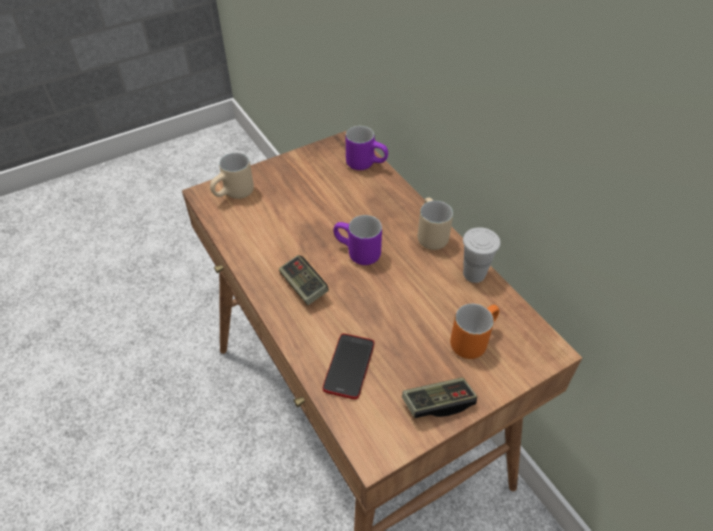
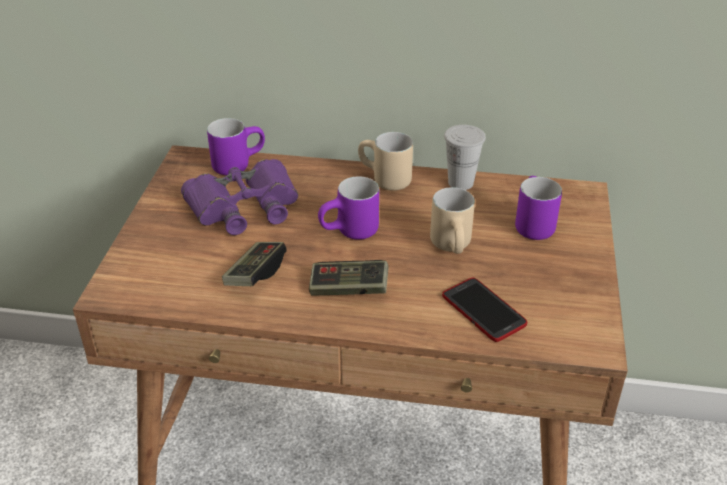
camera: 50 degrees left, 10 degrees down
(235, 195) = (147, 271): beige mug -> beige mug (455, 247)
(330, 193) = (244, 206): none -> purple binoculars
(438, 403) = (578, 279): game controller -> game controller (255, 274)
(471, 339) = (530, 224): orange mug -> purple mug

